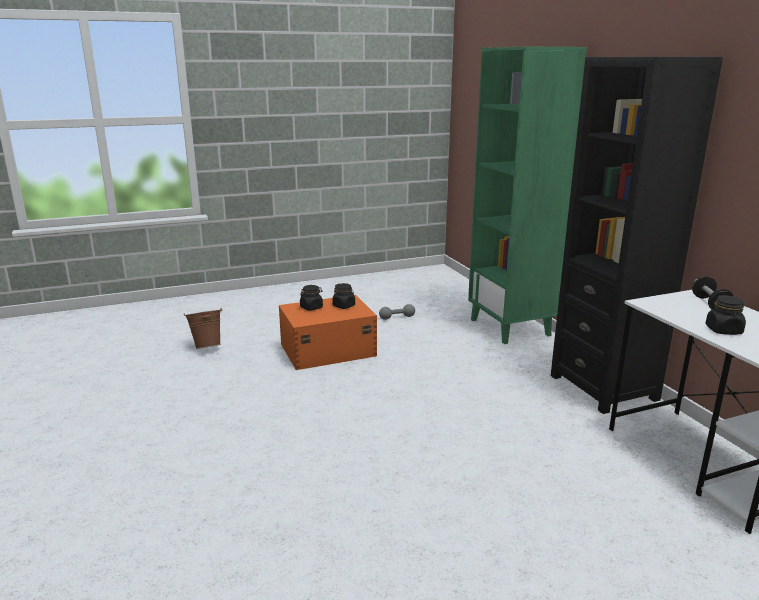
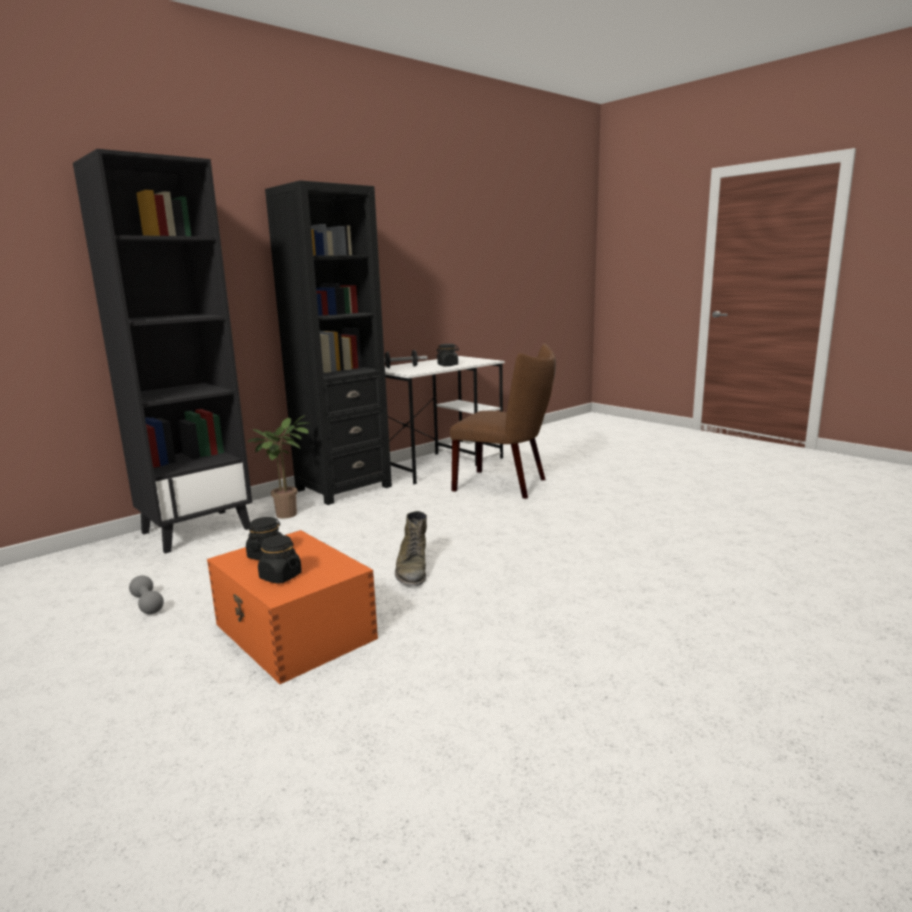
camera: 110 degrees left, 5 degrees down
(207, 347) = (313, 782): brown bucket -> none
(377, 393) = (412, 570): none -> green boot
(510, 327) = (197, 530): green bookcase -> black bookcase
(534, 358) = (288, 513): none -> potted plant
(589, 495) = (506, 485): none -> brown chair

